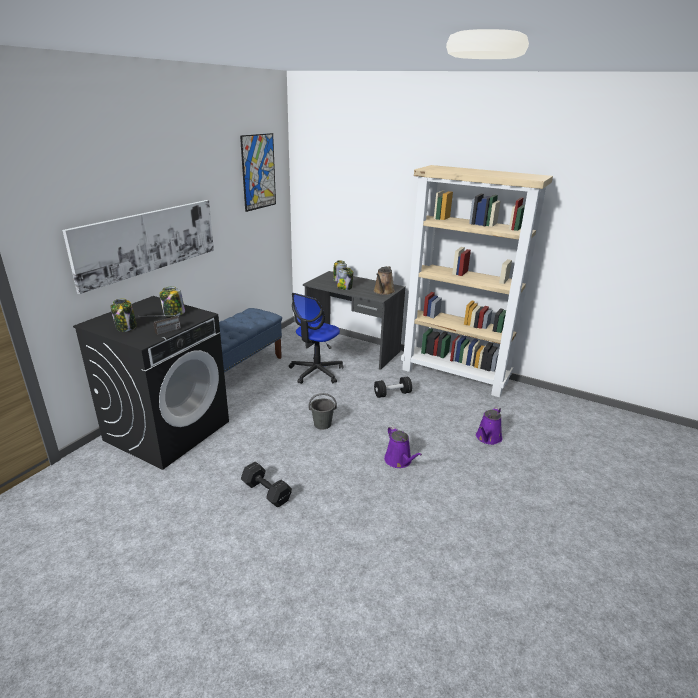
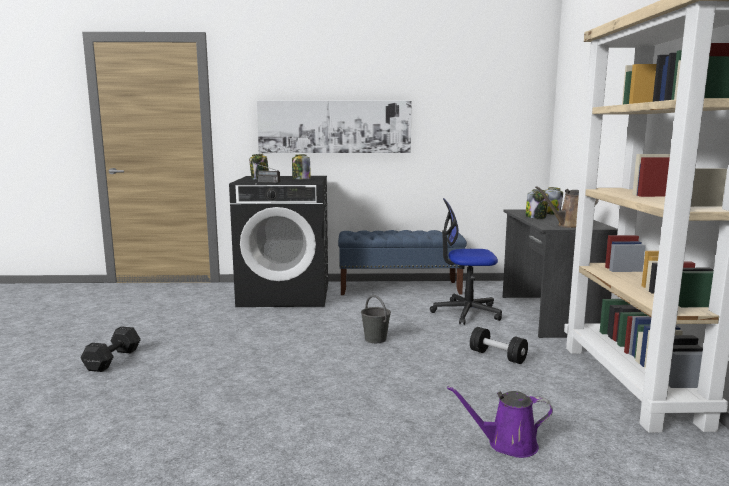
camera: 60 degrees right, 15 degrees down
(258, 172) = (496, 82): picture -> none
(266, 491) = (242, 345): black dumbbell -> black dumbbell (114, 359)
(399, 461) = (363, 392): purple watering can -> none

